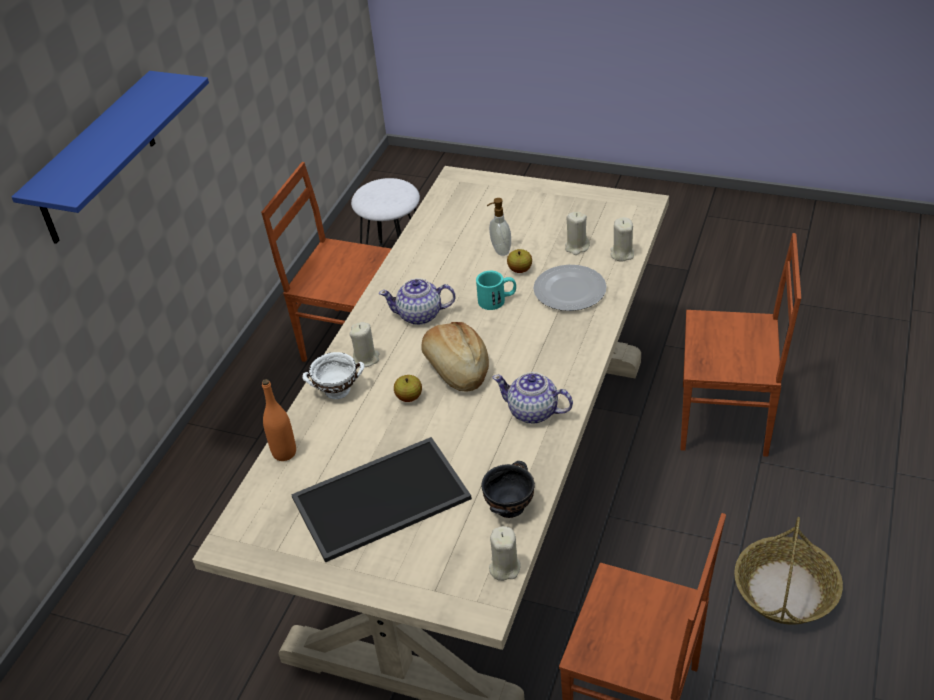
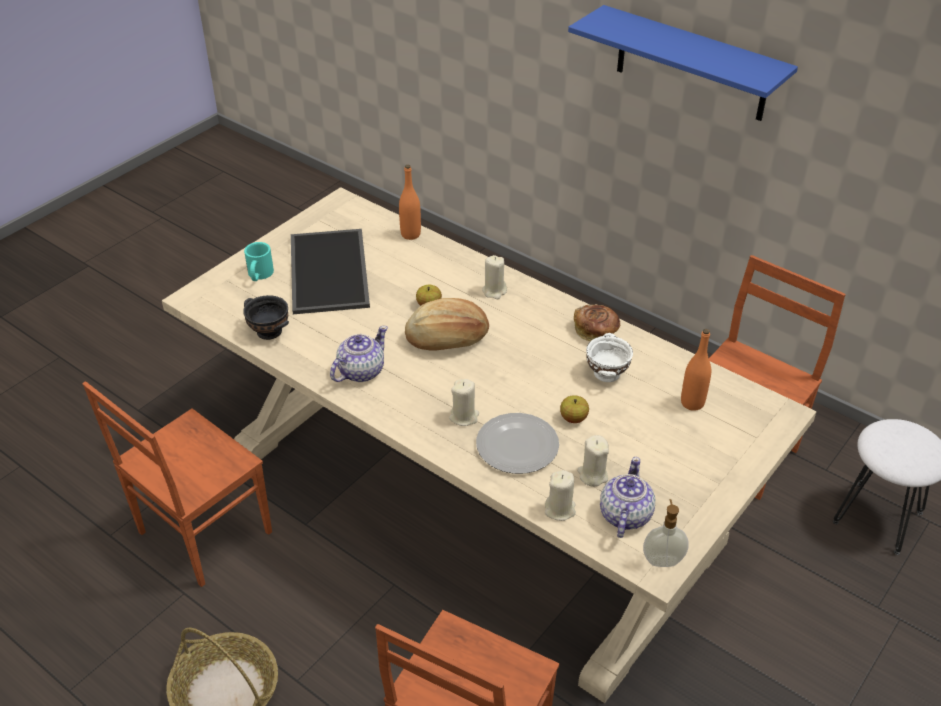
camera: 105 degrees right, 0 degrees up
(338, 390) = (463, 270): white bowl -> white bowl (606, 374)
(401, 282) = (596, 332): none -> bread
(420, 315) = (537, 334): teapot -> teapot (624, 515)
(467, 217) = (692, 403): none -> orange bottle
(497, 300) = (531, 389): turquoise mug -> turquoise mug (259, 275)
(500, 250) = (616, 412): soap dispenser -> soap dispenser (662, 560)
(504, 567) = (216, 315): beige candle -> beige candle (464, 417)

